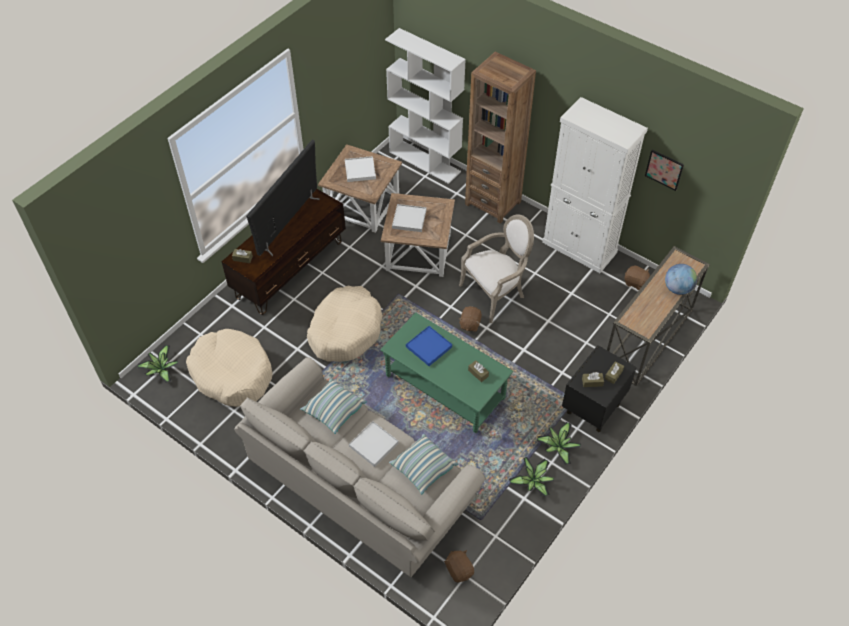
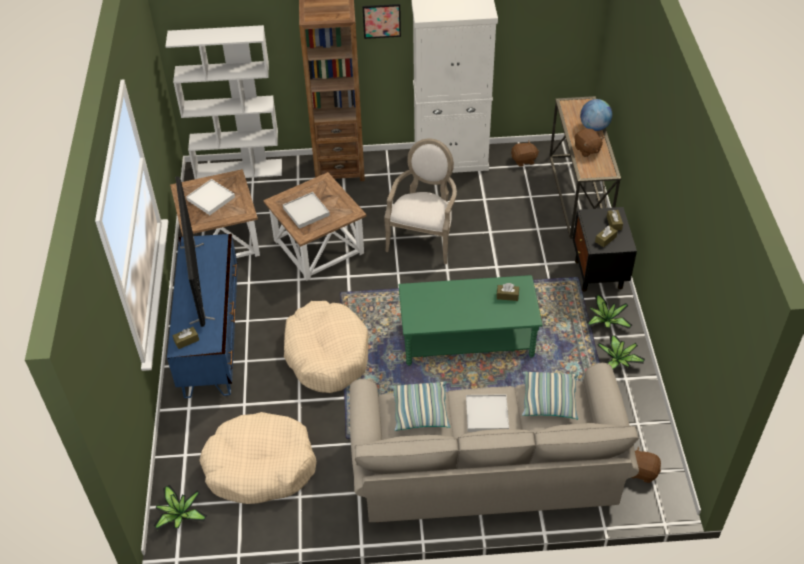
camera: 40 degrees left, 5 degrees down
(290, 269) = (212, 337): brown tv stand -> blue tv stand
(429, 347) = (443, 303): blue tray -> none
(469, 324) = (430, 276): brown plush toy -> brown plush toy (587, 150)
(664, 169) = (516, 30): picture -> picture (381, 21)

